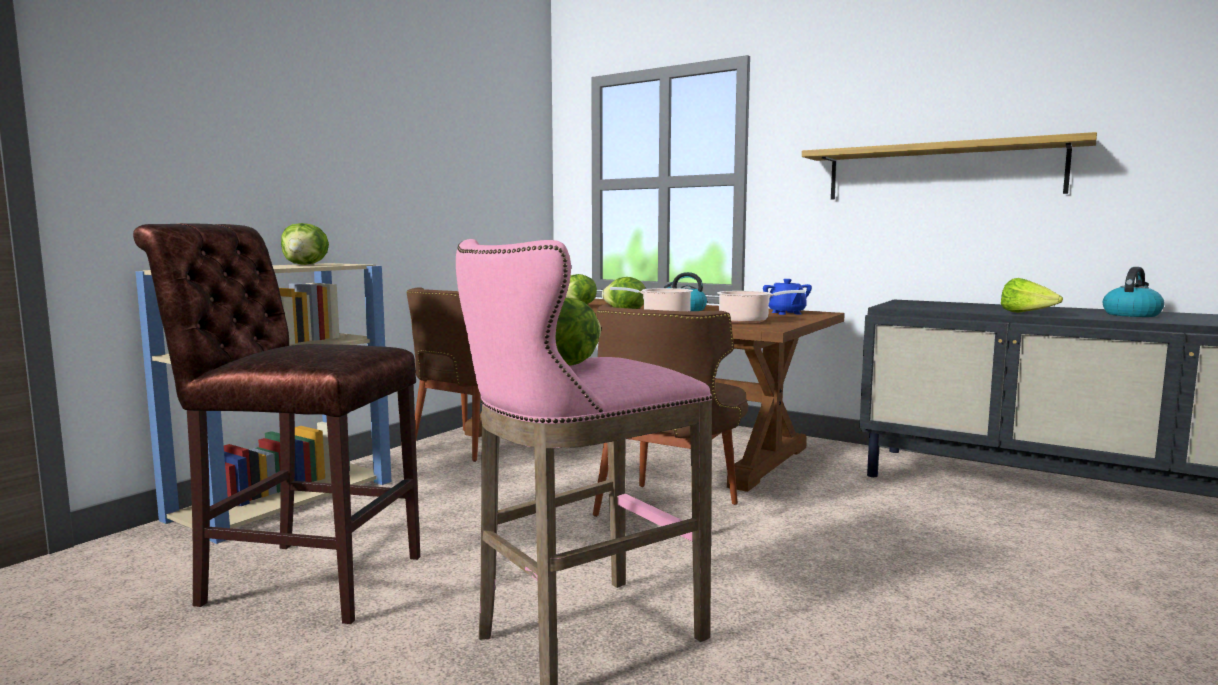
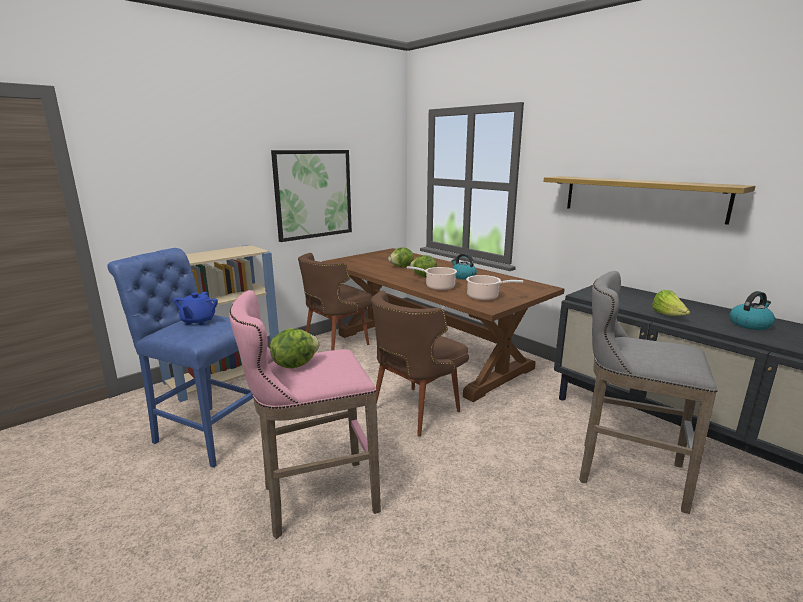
camera: 15 degrees right, 10 degrees up
(303, 578) = (207, 432): brown stool -> blue stool
(305, 264) = (232, 250): lettuce -> none
(424, 191) = (313, 194): none -> picture
(786, 313) = (523, 286): blue teapot -> blue teapot (198, 321)
(1026, 543) = (625, 473): none -> grey stool

